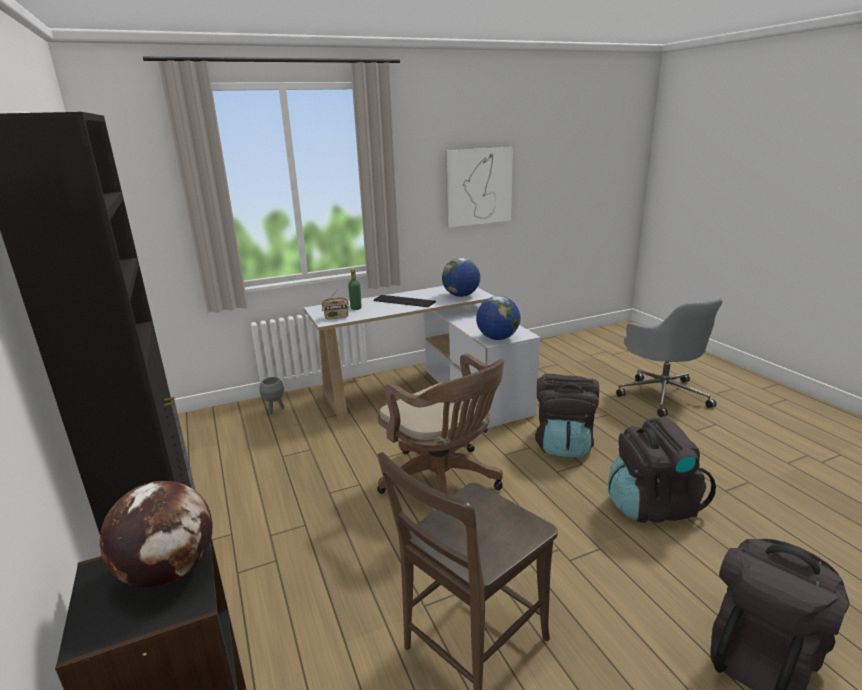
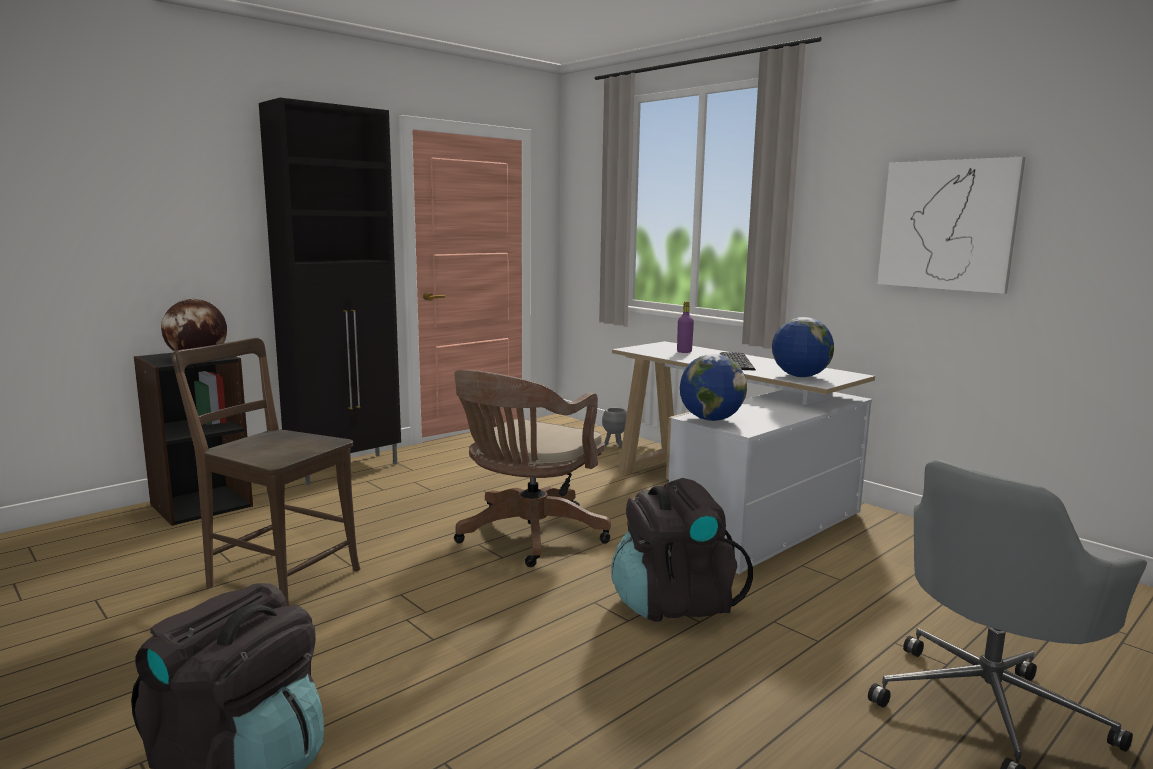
camera: 70 degrees right, 10 degrees down
(336, 317) = (646, 350): radio -> none
(356, 308) = (684, 352): green bottle -> purple bottle
(651, 506) = (545, 682): black backpack -> none

